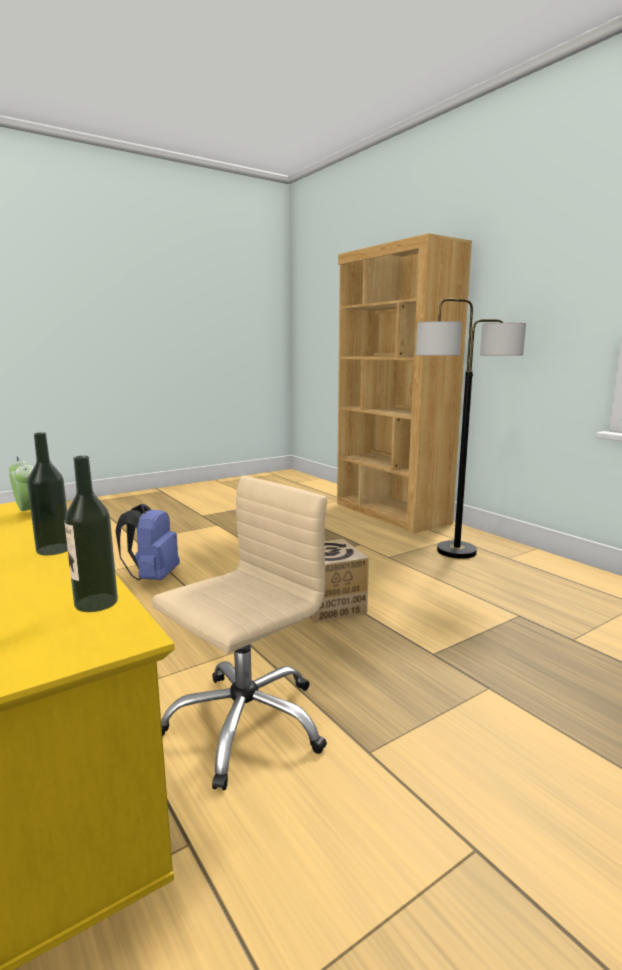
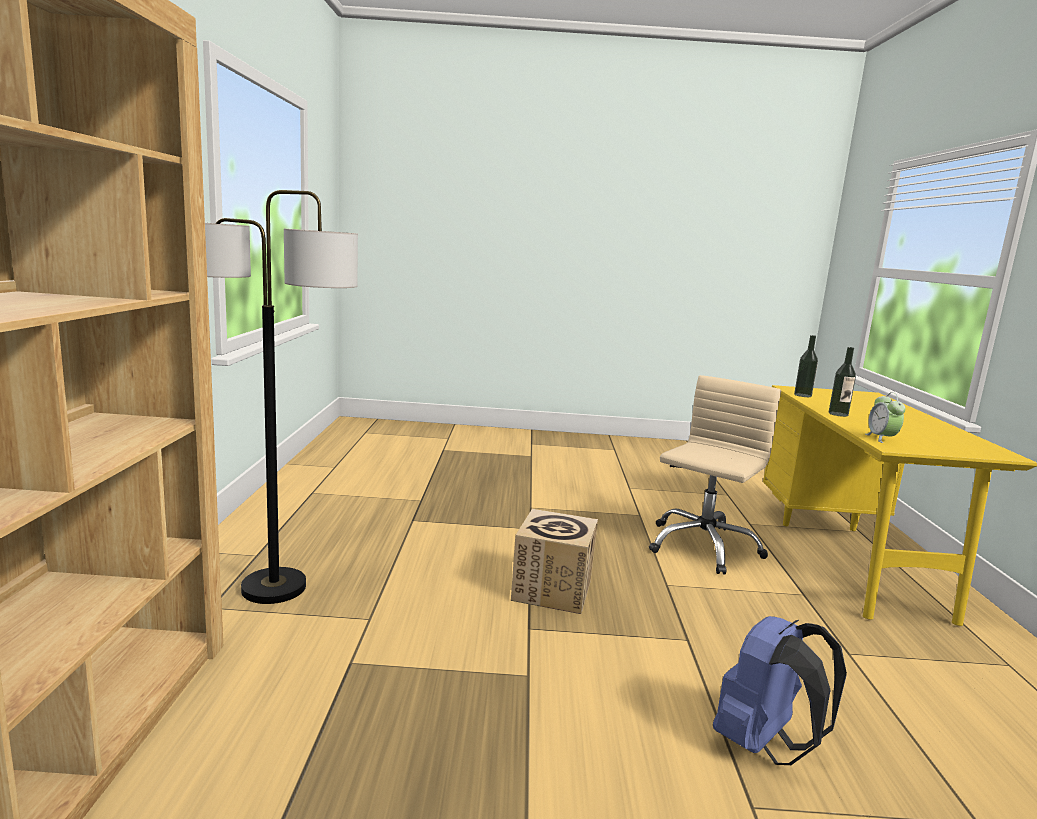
camera: 145 degrees left, 0 degrees up
(244, 723) = (702, 546): beige office chair -> beige office chair turned 135 degrees clockwise

